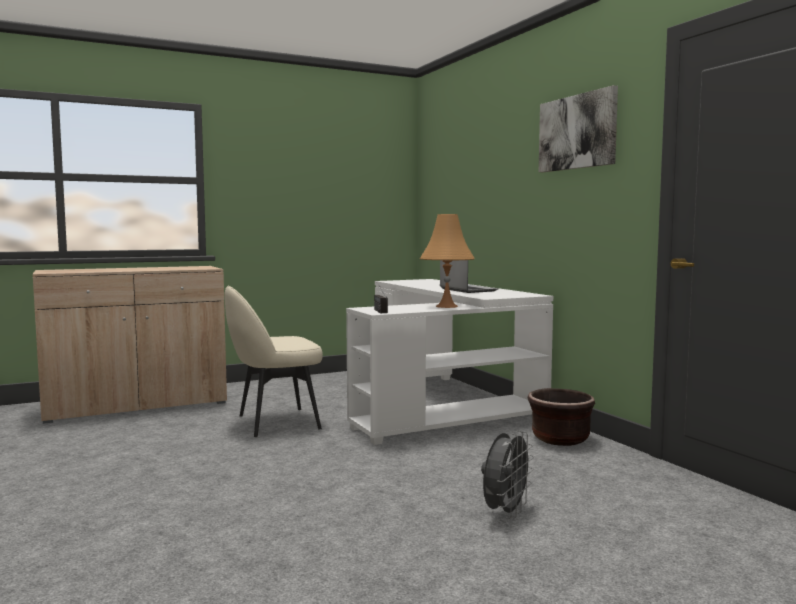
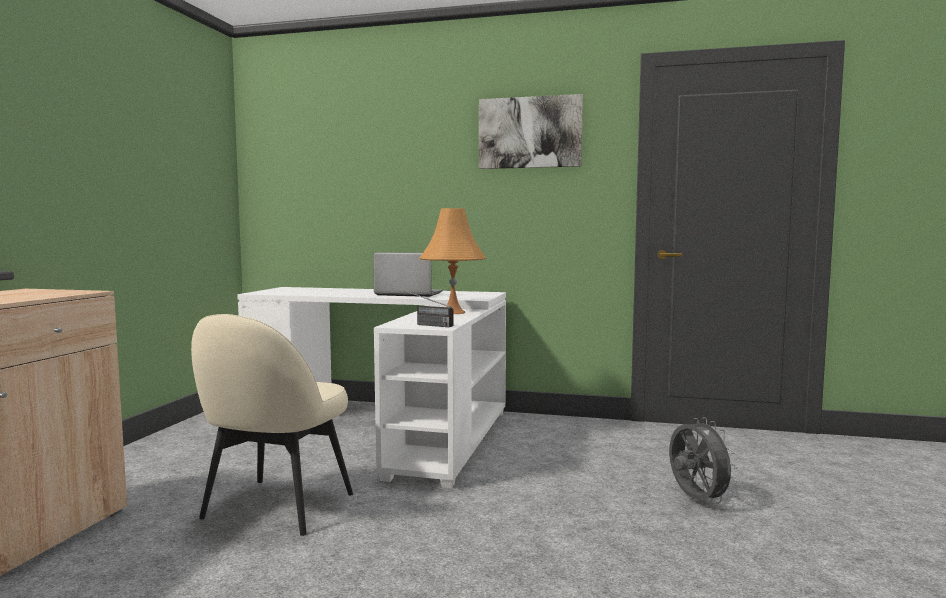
camera: 50 degrees left, 0 degrees up
(560, 439) = (558, 427): brown planter -> none

